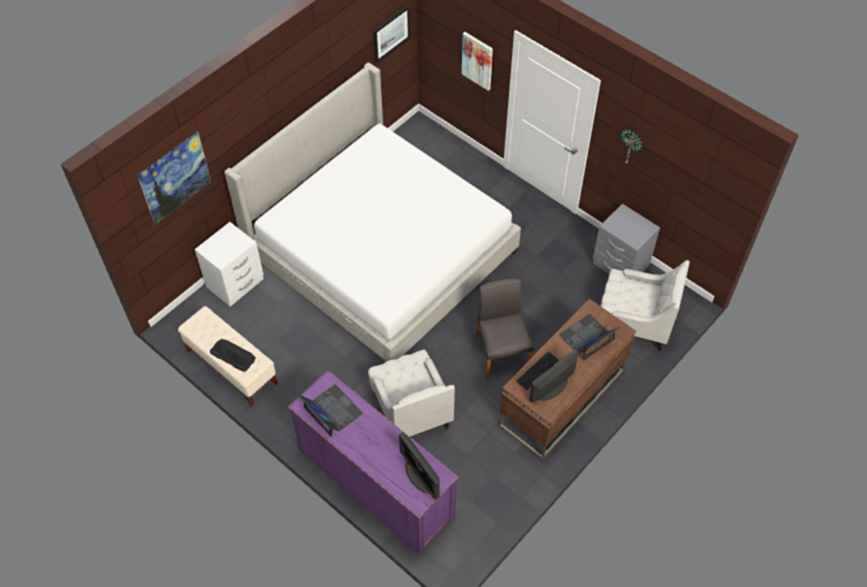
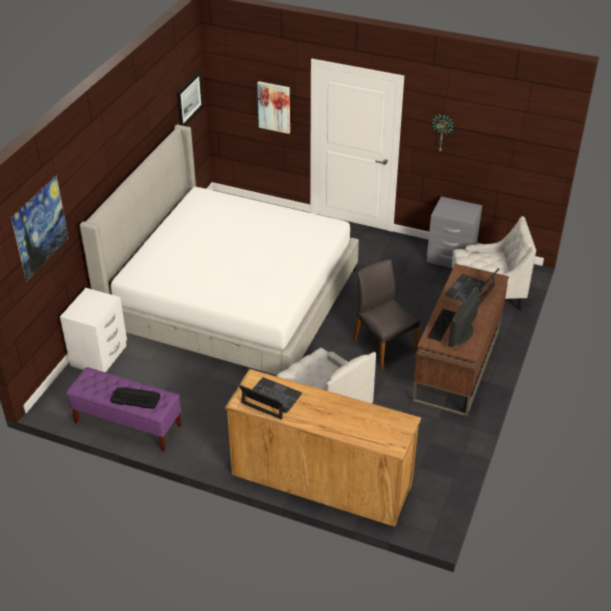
camera: 20 degrees left, 15 degrees down
(231, 367) = (127, 424): beige bench -> purple bench
(376, 483) = (321, 480): purple dresser -> brown dresser
(420, 476) = (385, 427): monitor -> none

